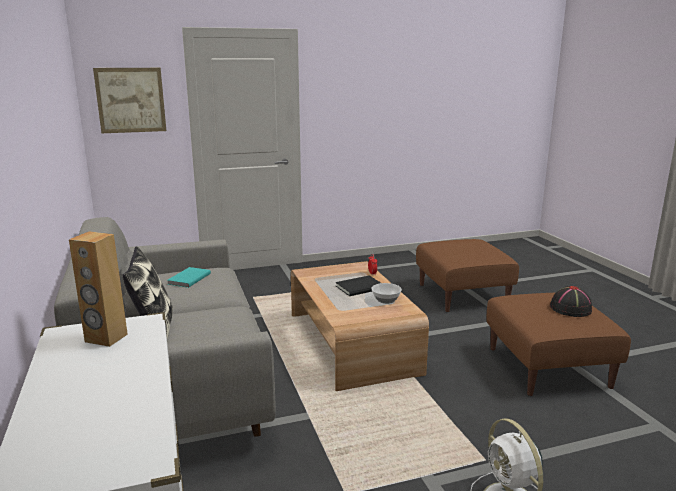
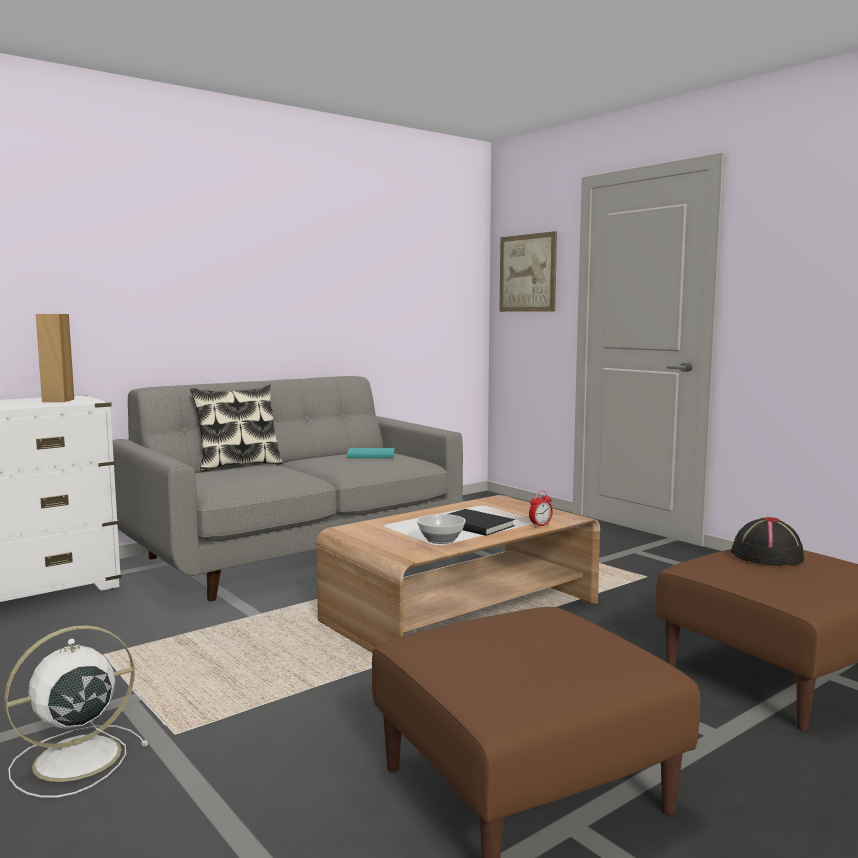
camera: 70 degrees right, 10 degrees down
(570, 309) = (552, 665): black hat -> black hat (766, 556)

